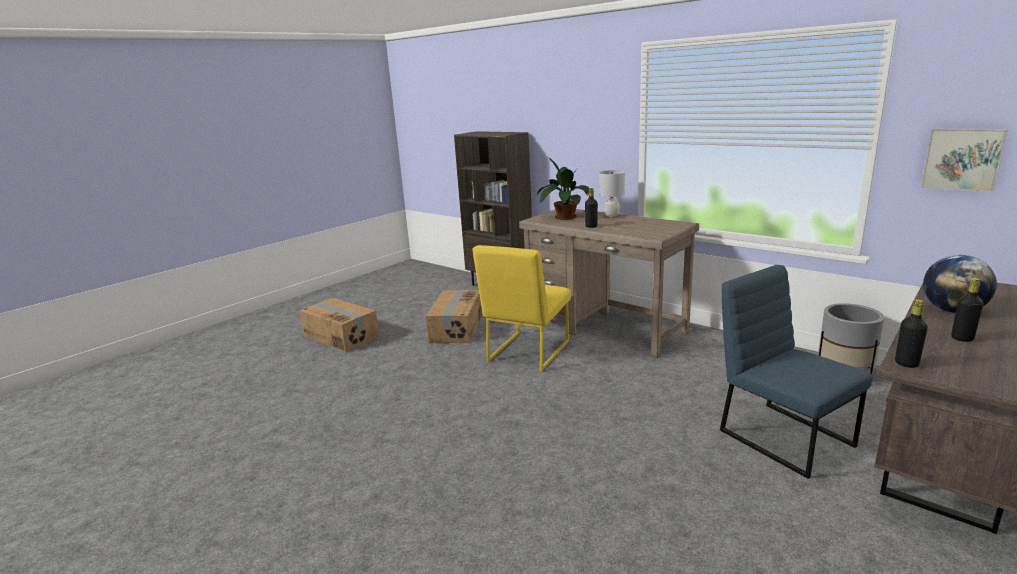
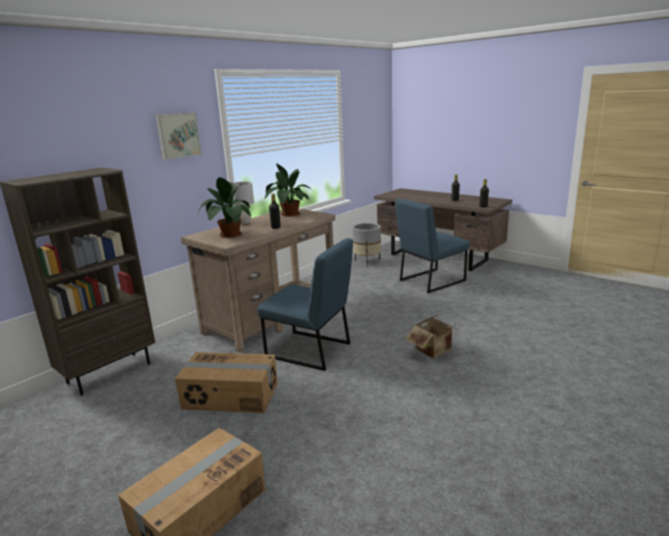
camera: 90 degrees left, 0 degrees up
(518, 425) = (435, 351): none -> cardboard box
(527, 352) = (310, 351): yellow chair -> blue chair
(656, 225) = (288, 214): none -> potted plant
(952, 310) = (424, 198): globe -> none
(962, 159) = (365, 140): picture -> picture (177, 135)

